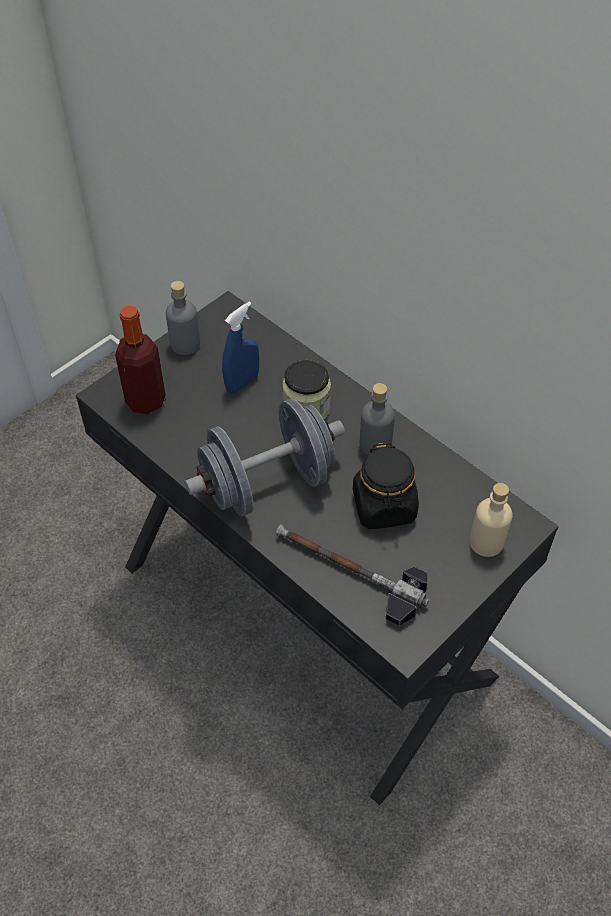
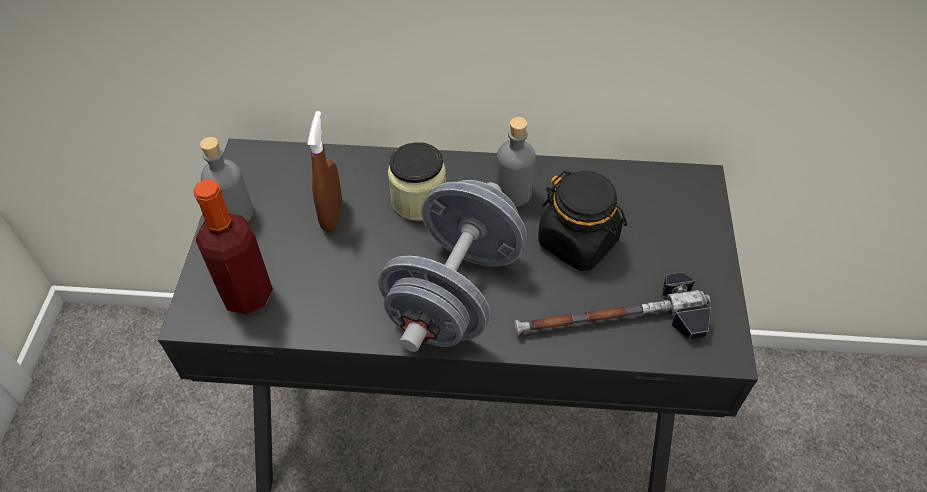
camera: 40 degrees left, 0 degrees up
(242, 382) = (332, 214): blue spray bottle -> brown spray bottle
(486, 542) = (688, 215): beige bottle -> none

